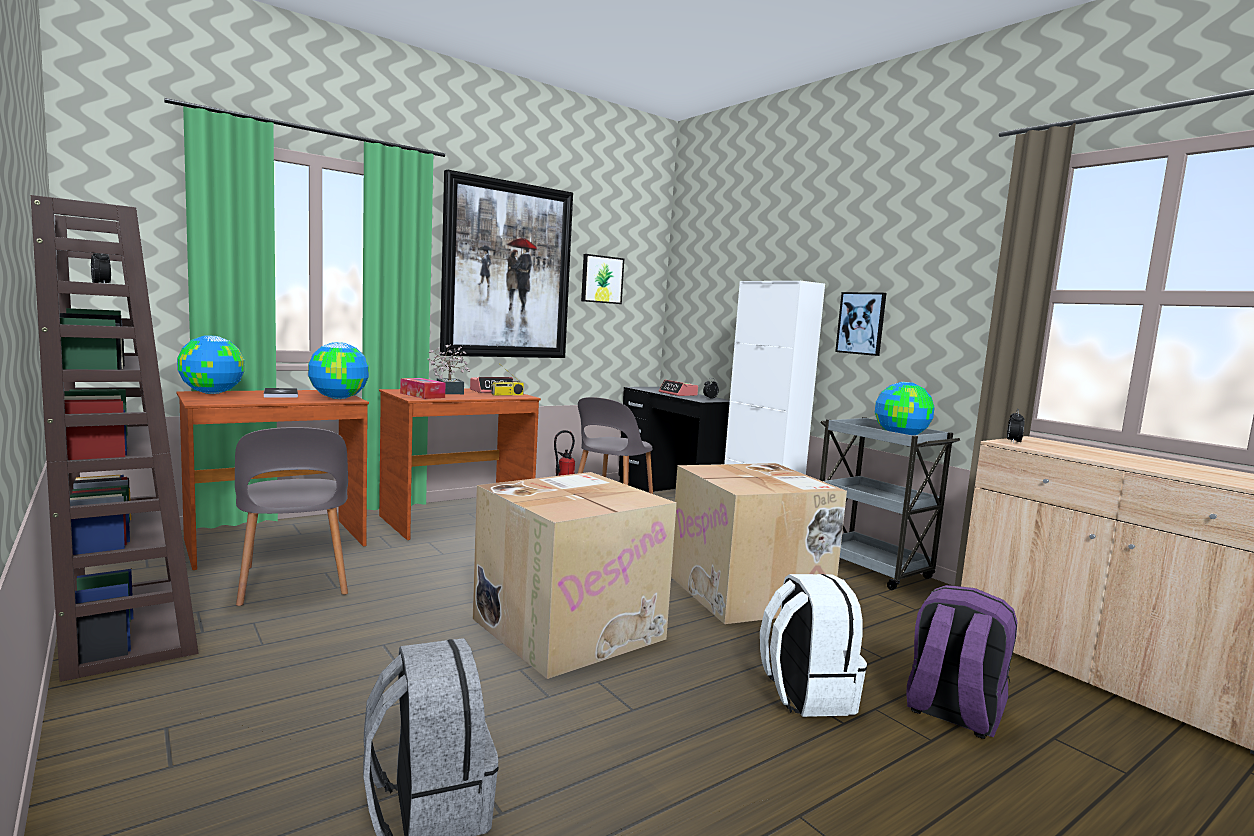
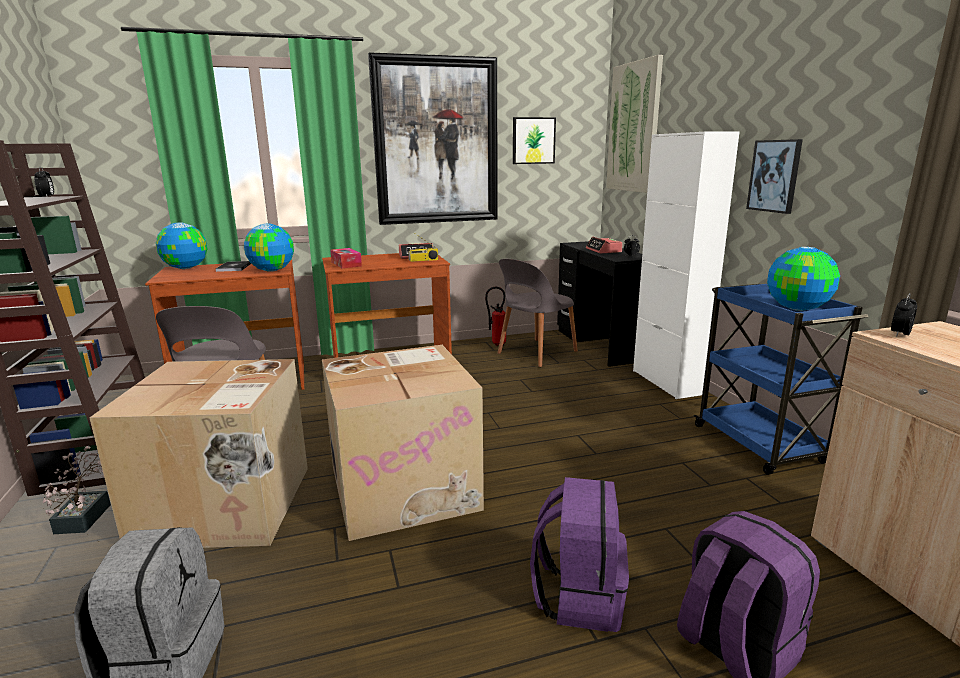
camera: 20 degrees right, 10 degrees up
(449, 391) = (377, 258): potted plant -> potted plant (87, 515)
(703, 275) = (634, 128): none -> picture
(750, 593) = (603, 464): cardboard box -> cardboard box (226, 506)
(805, 694) = (579, 596): white backpack -> purple backpack
(871, 569) = (759, 445): grey cart -> blue cart

